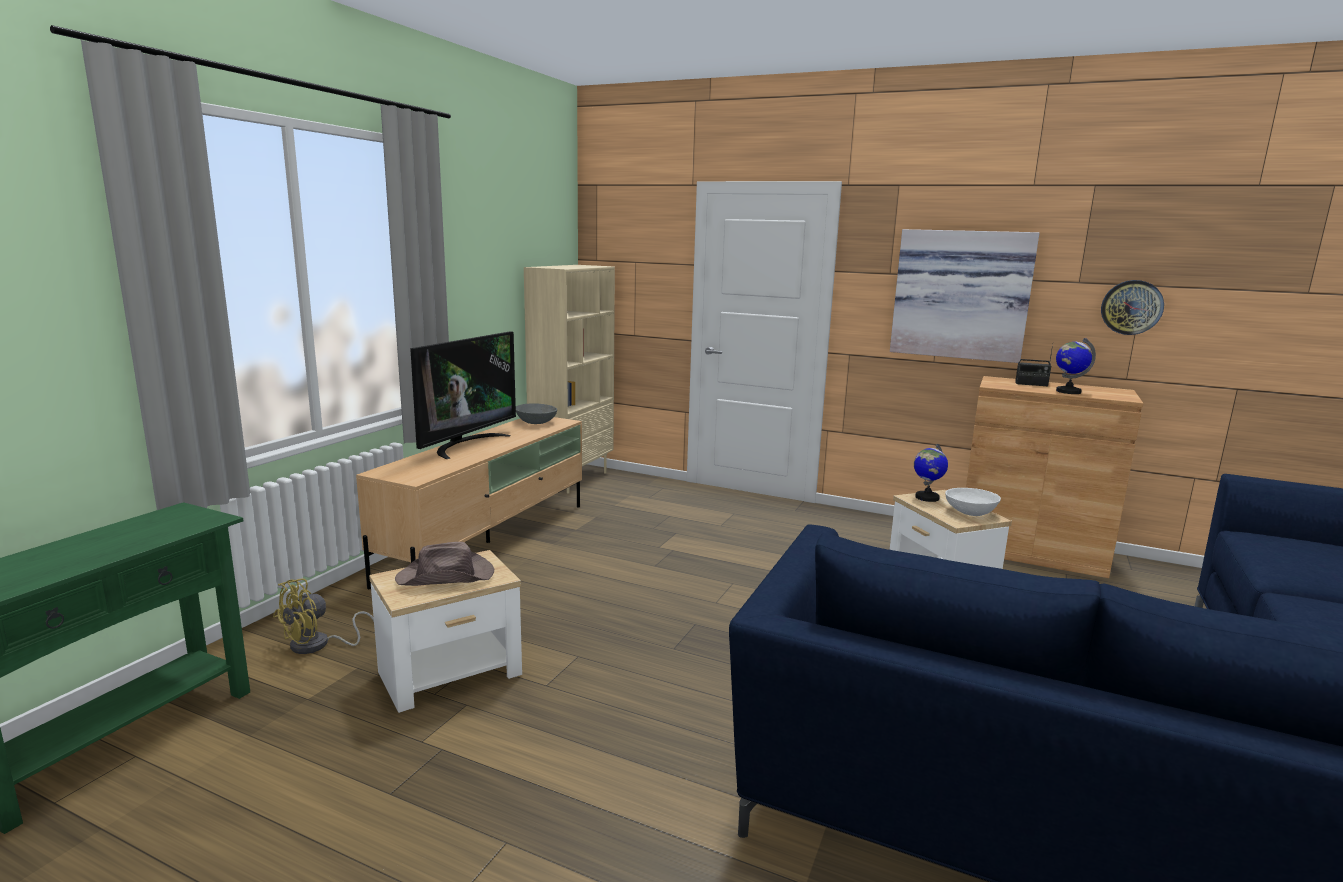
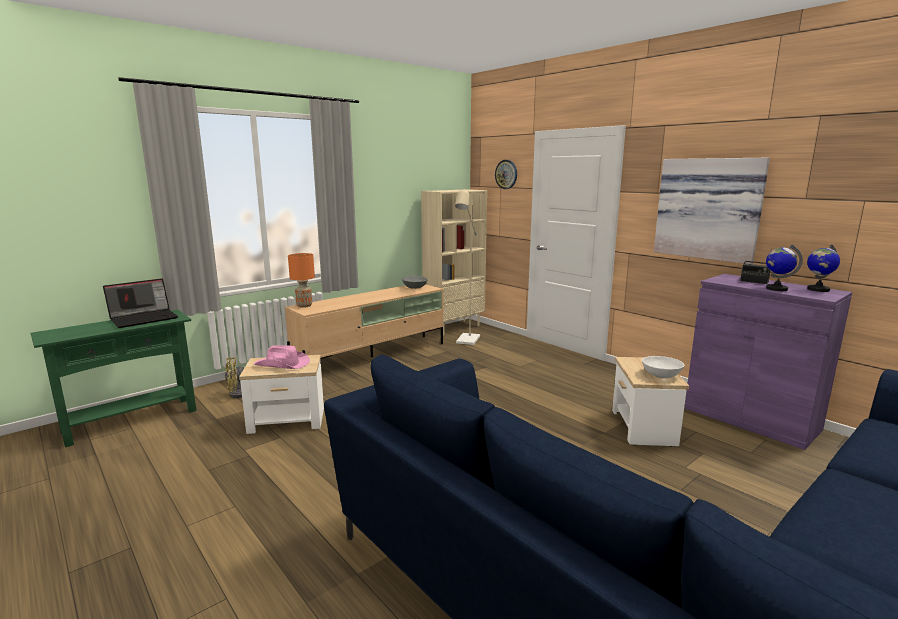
camera: 25 degrees right, 0 degrees up
(136, 529) = (145, 318): none -> laptop
(391, 470) = (304, 306): none -> orange table lamp
(446, 576) = (282, 364): brown hat -> pink hat
(465, 444) = (359, 296): television -> none
(611, 498) = (466, 341): none -> beige floor lamp
(926, 497) = (639, 361): globe -> globe (818, 289)
(1030, 552) = (750, 419): brown cabinet -> purple cabinet
(1131, 307) = (852, 220): wall clock -> wall clock (506, 174)

